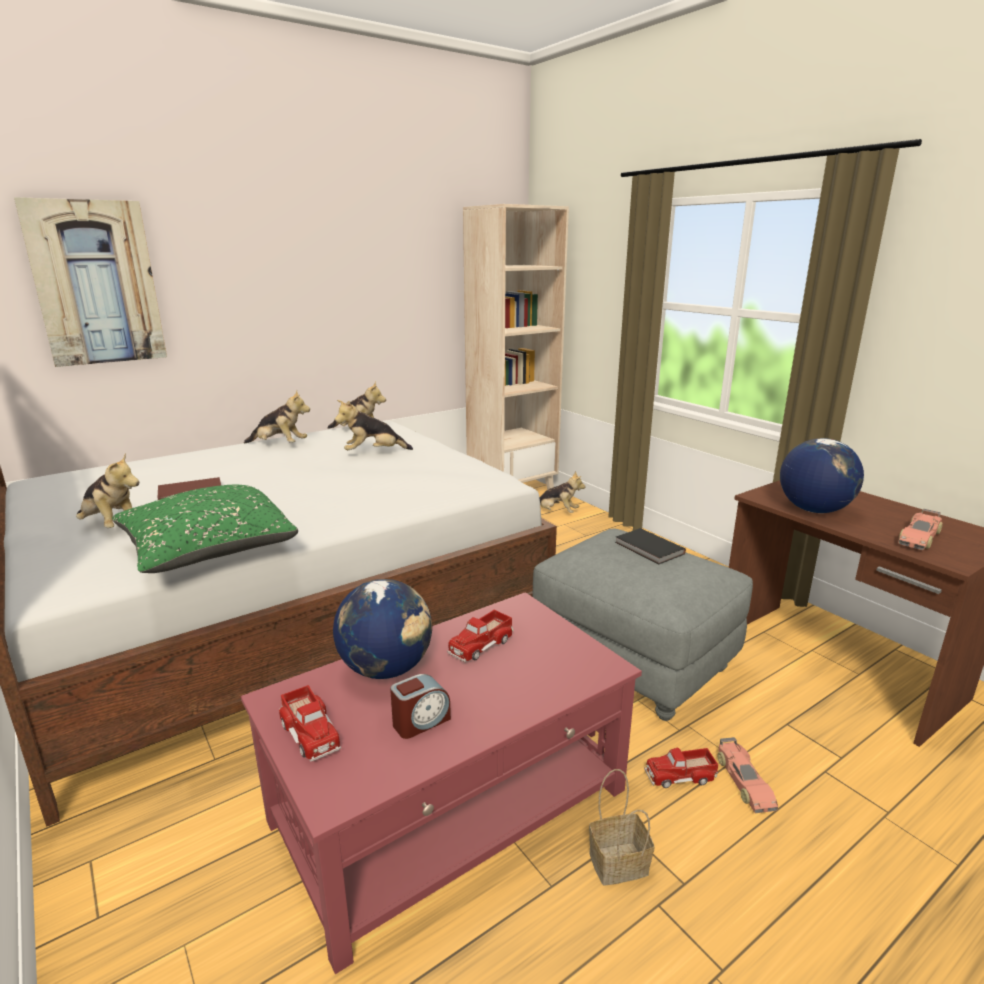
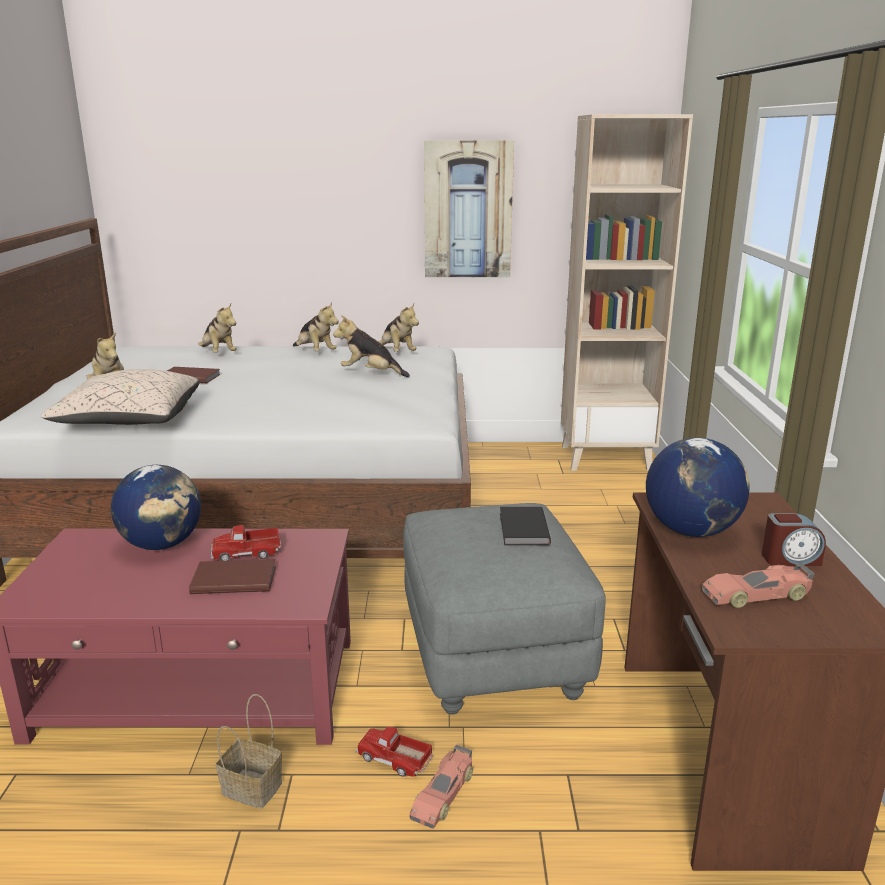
camera: 35 degrees right, 0 degrees up
(96, 283) = (203, 191): picture -> picture (468, 210)
(208, 551) = (129, 420): green pillow -> beige pillow
(311, 732) = (62, 564): toy truck -> none
(421, 722) = (126, 585): alarm clock -> alarm clock (790, 559)
(511, 672) = (233, 579): none -> brown book
(556, 512) = (625, 491): plush toy -> plush toy (218, 354)

